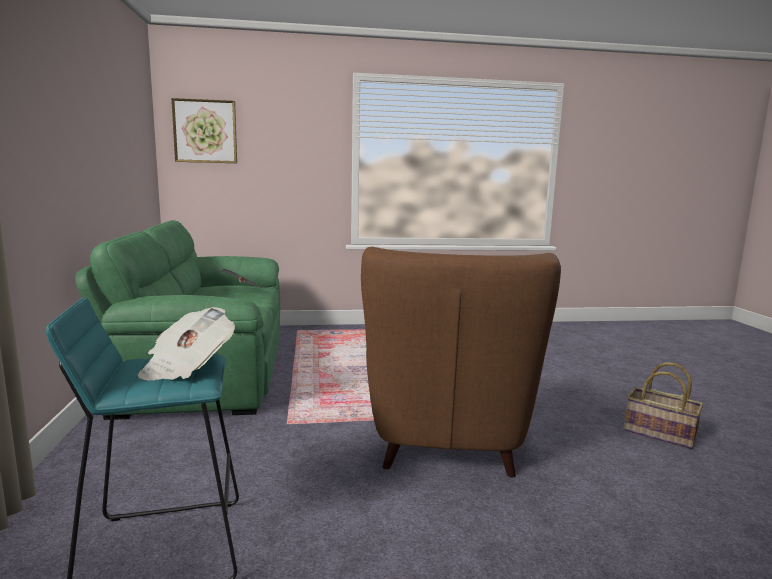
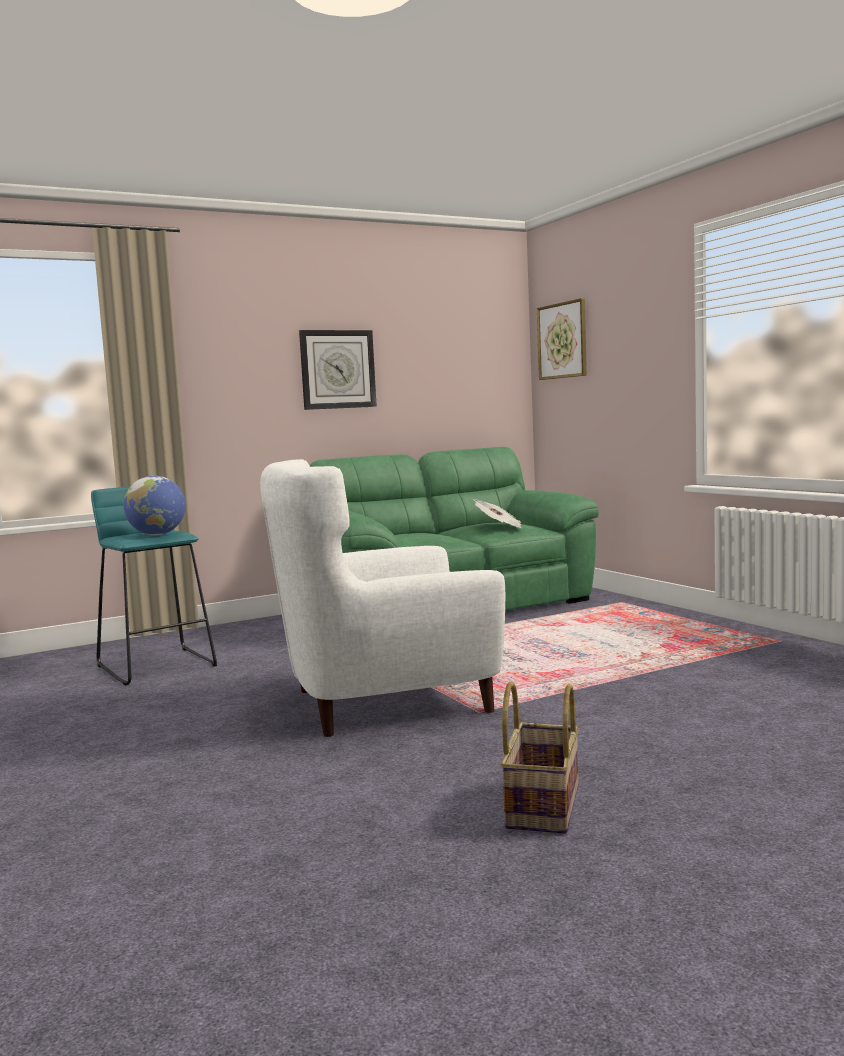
camera: 70 degrees right, 5 degrees down
(77, 134) = (337, 369): none -> wall clock
(187, 367) = (157, 535): newspaper -> globe
(446, 440) = (383, 702): brown armchair -> white armchair

